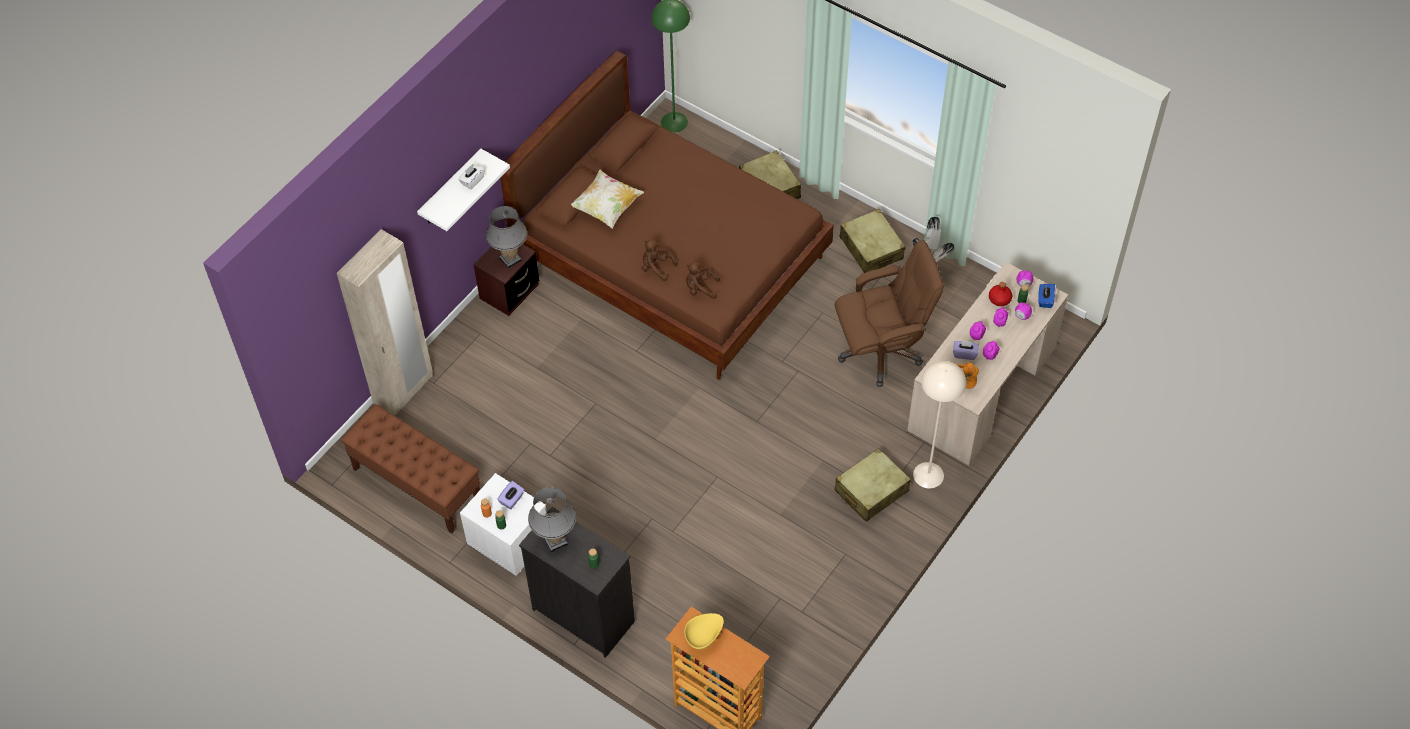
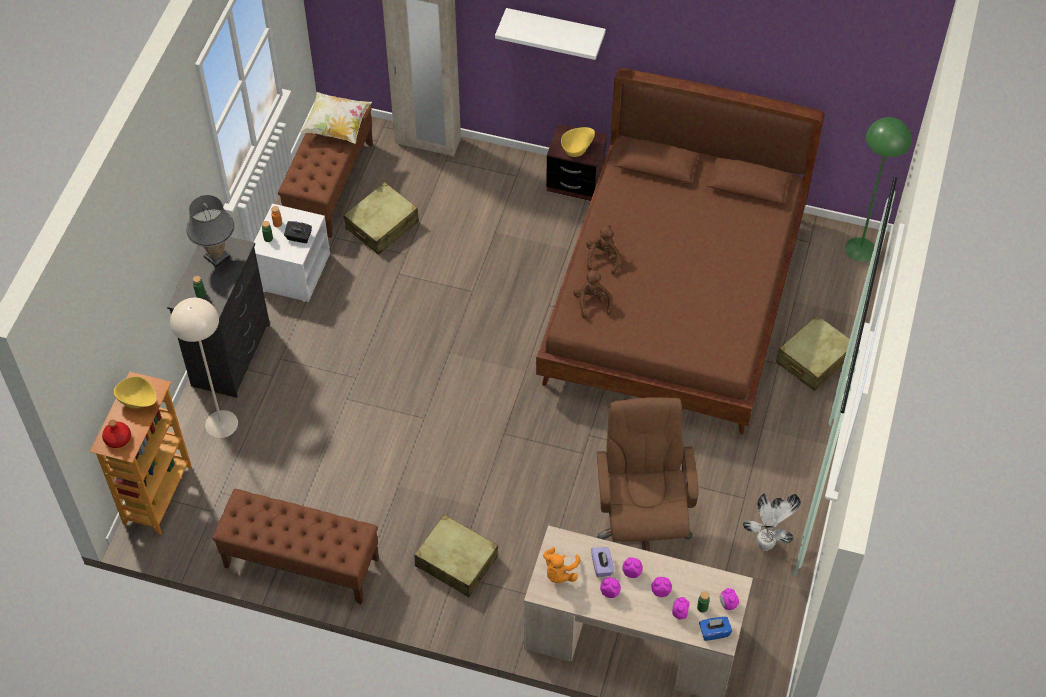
camera: 70 degrees right, 0 degrees up
(472, 181) = (561, 35): white tissue box -> none
(510, 259) = (577, 149): grey table lamp -> yellow bowl
(512, 500) = (298, 237): purple tissue box -> black tissue box
(606, 207) = (661, 195): pillow -> pillow (337, 127)
(831, 609) = (301, 562): none -> brown bench
(871, 248) = (778, 478): beige suitcase -> beige suitcase (382, 225)
(881, 351) = (641, 524): brown office chair -> brown office chair turned 150 degrees counterclockwise
(928, 475) = (497, 612): beige floor lamp -> beige floor lamp (221, 424)
(999, 299) = (694, 583): red bottle -> red bottle (118, 438)

